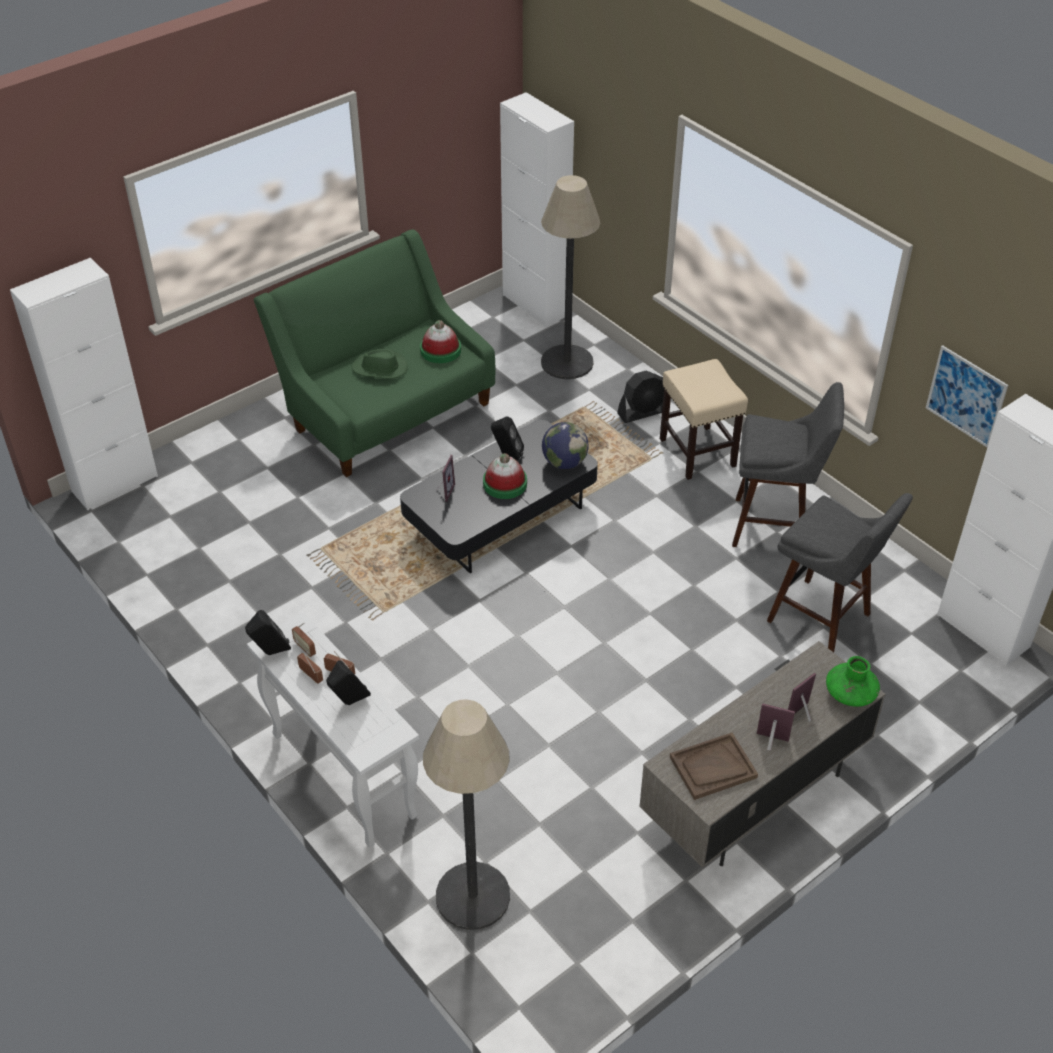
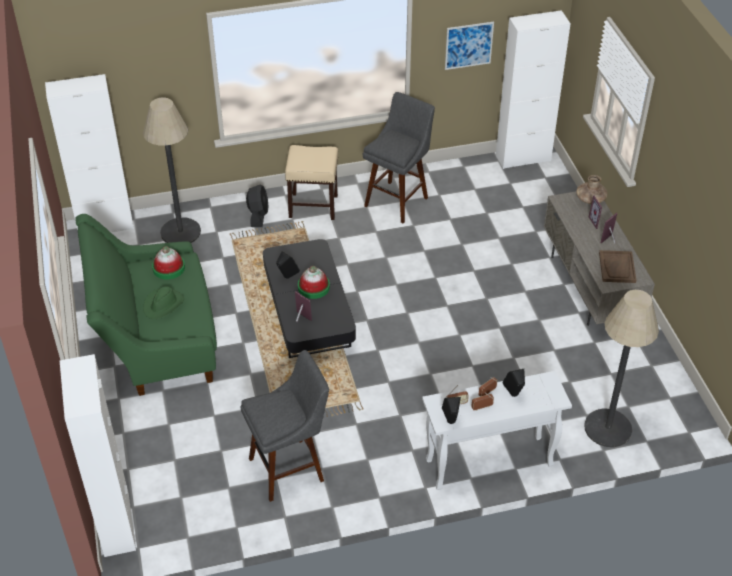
camera: 65 degrees left, 0 degrees up
(564, 463) = (313, 253): globe -> none
(823, 620) = (482, 211): grey stool -> grey stool (290, 468)
(850, 693) = (590, 199): green vase -> brown vase

